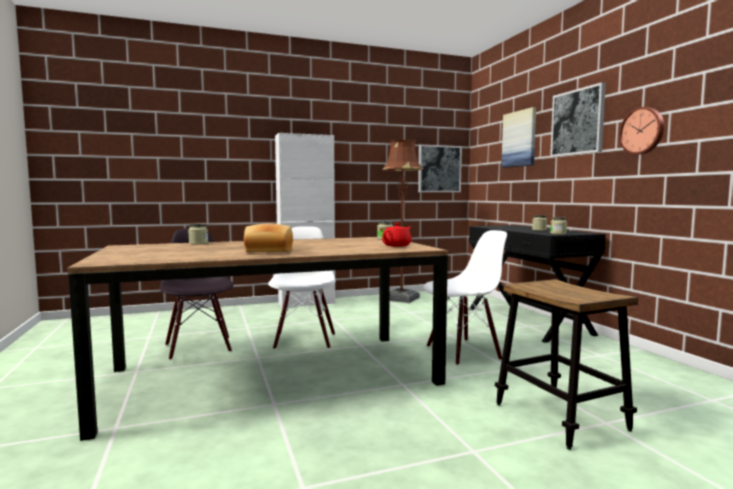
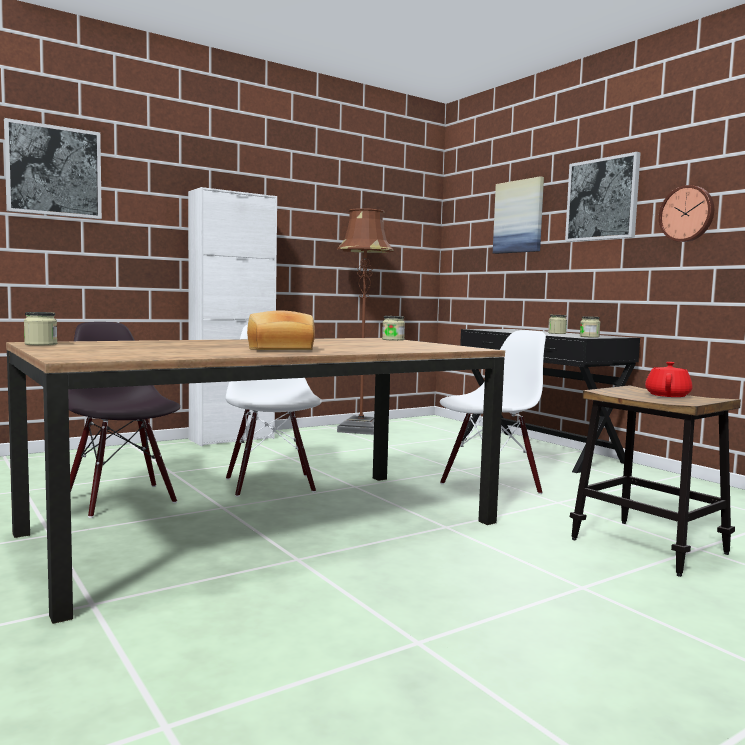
camera: 15 degrees left, 0 degrees up
(198, 243) = (146, 341): jar -> jar (41, 344)
(397, 245) = (430, 345): red teapot -> red teapot (668, 395)
(439, 169) = (404, 252): picture -> picture (54, 171)

